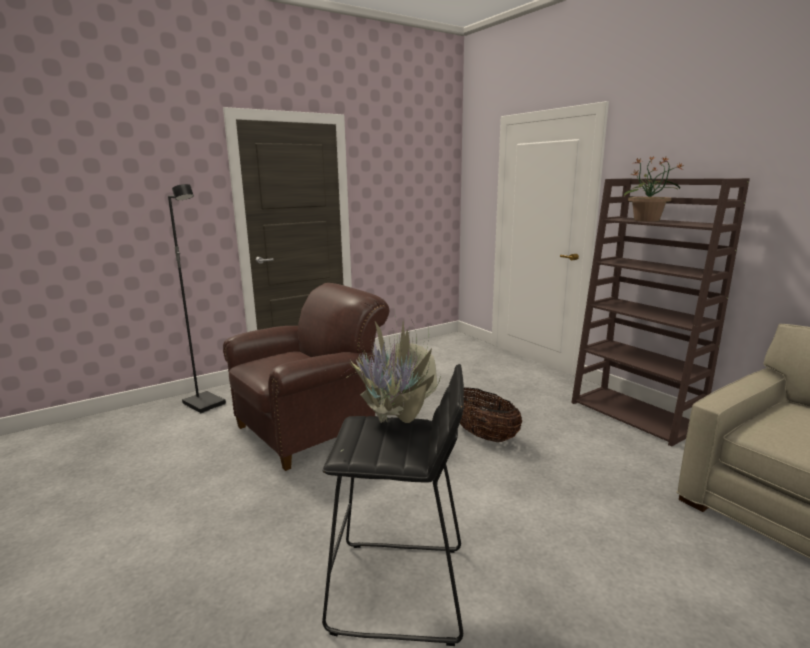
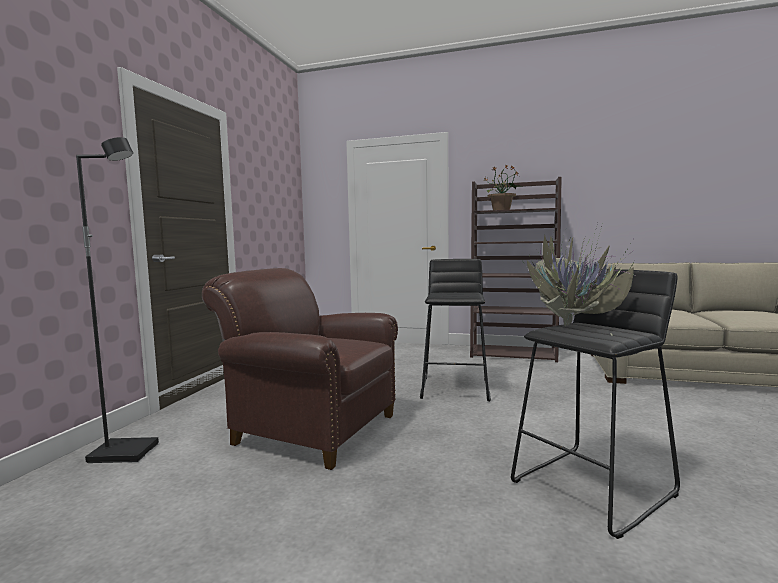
camera: 40 degrees left, 10 degrees down
(312, 428) = (309, 428): brown armchair -> brown armchair turned 75 degrees counterclockwise
(483, 435) = (455, 388): basket -> black stool

